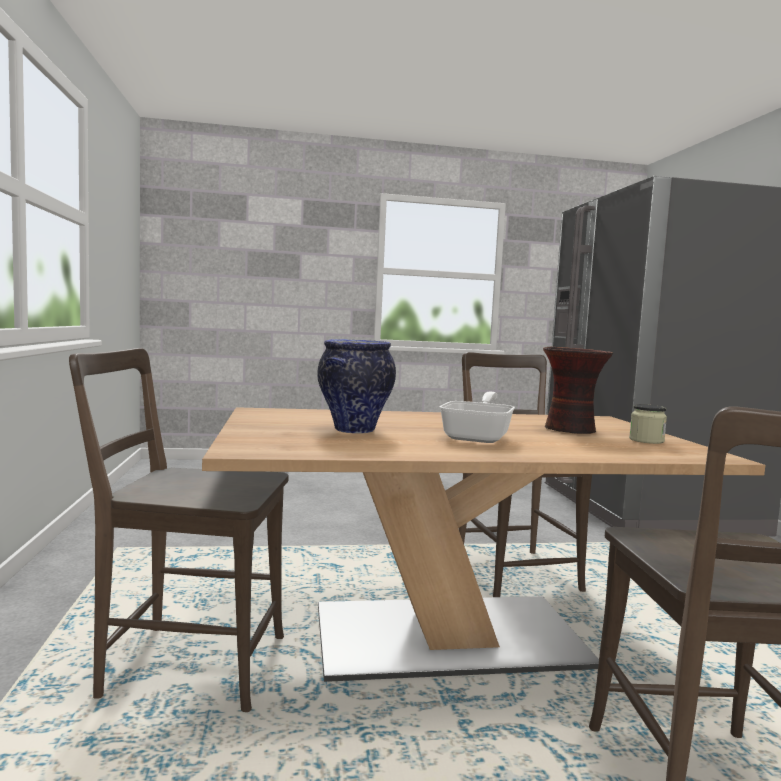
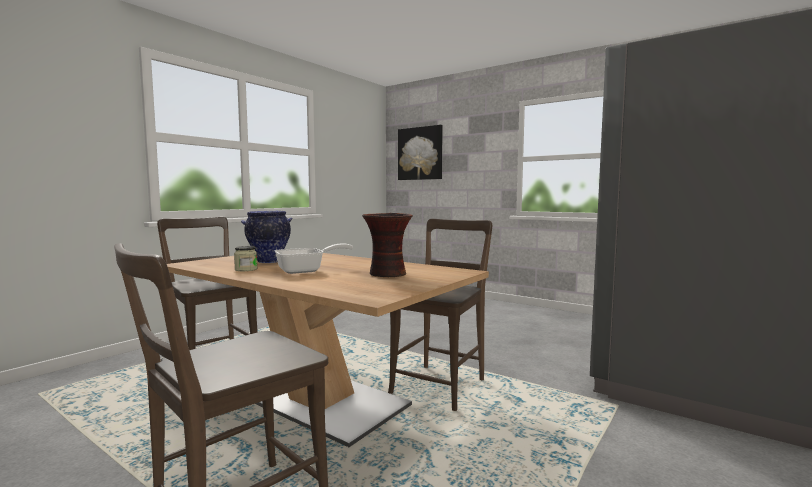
camera: 45 degrees right, 0 degrees up
(215, 243) = (420, 153): none -> picture
(646, 440) = (395, 285): jar -> jar (246, 269)

